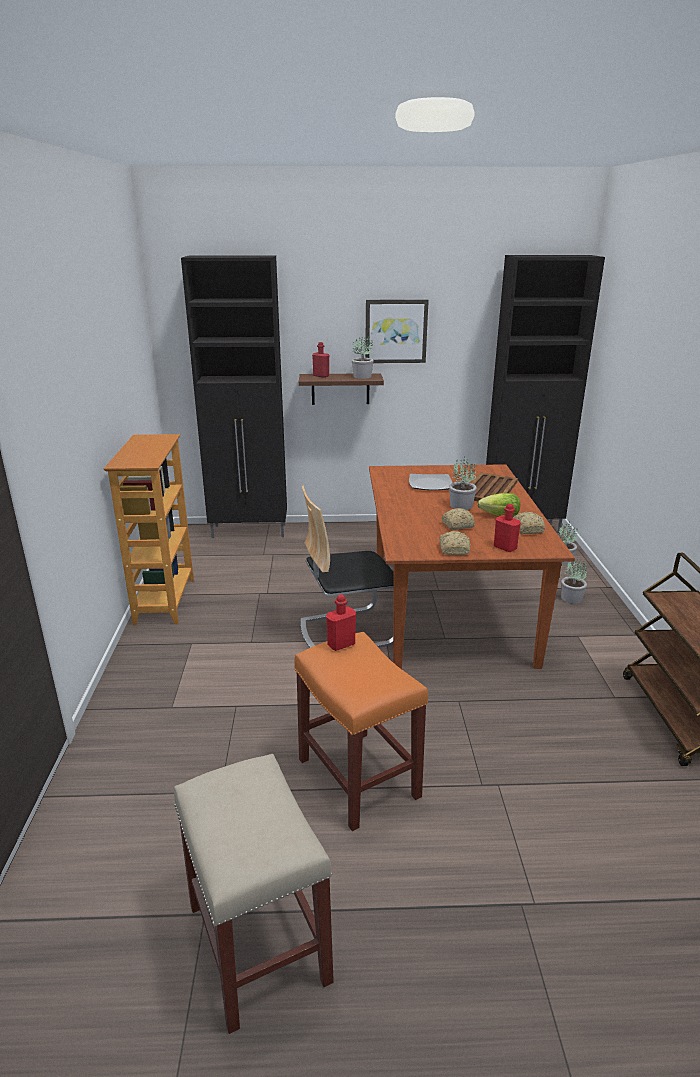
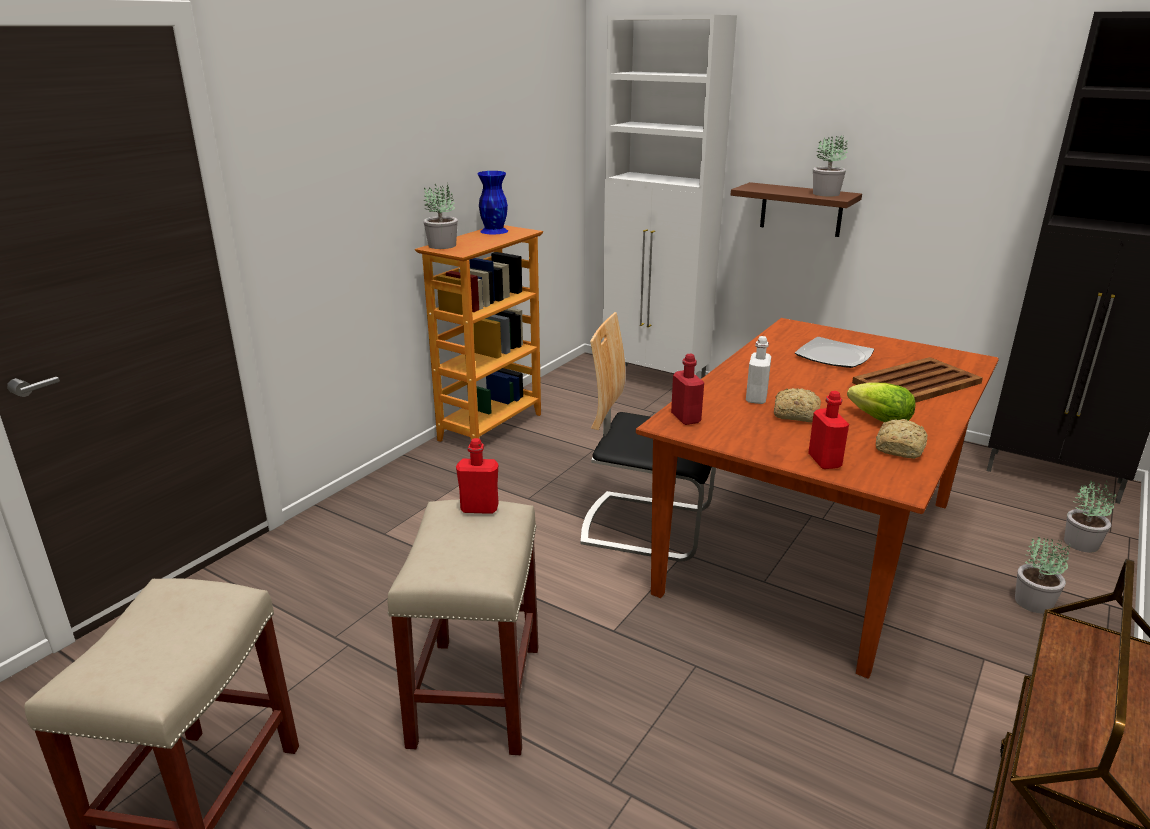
camera: 35 degrees right, 0 degrees up
(141, 441) = (494, 231): none -> blue vase
(250, 531) = (656, 380): black cabinet -> white cabinet
(321, 376) = (771, 187): red bottle -> red bottle (685, 418)
(356, 776) = (476, 692): orange stool -> beige stool
(396, 331) = (893, 132): picture -> none
(425, 521) = (756, 398): none -> white bottle
(454, 549) = (745, 442): bread -> none
(460, 505) = (839, 392): potted plant -> potted plant (442, 245)

